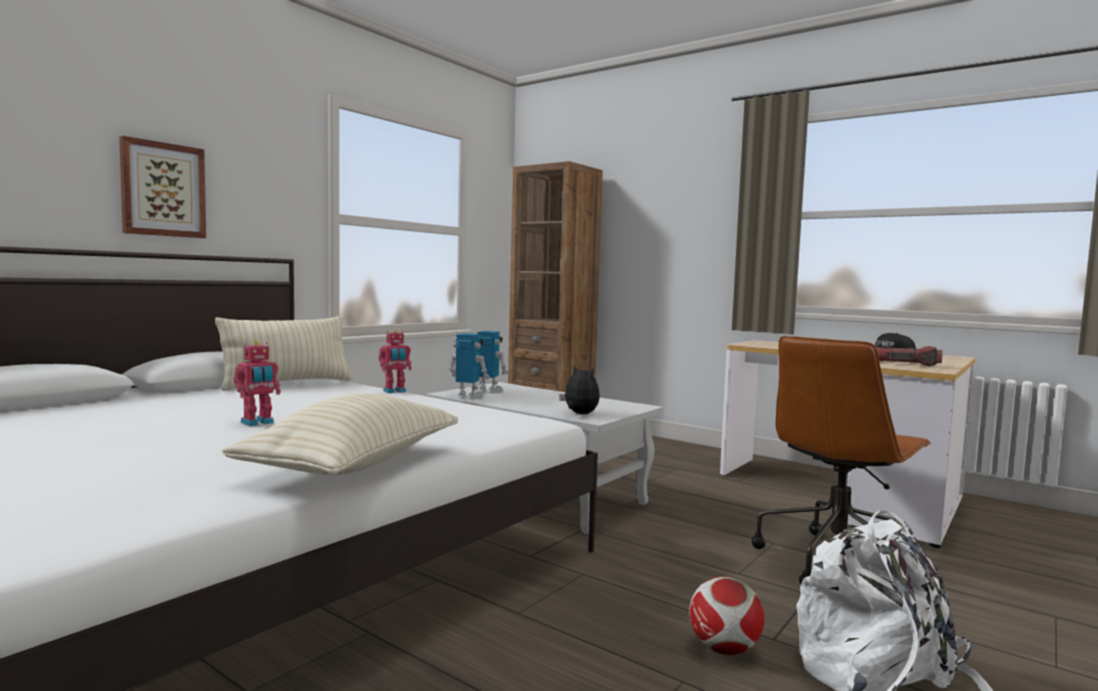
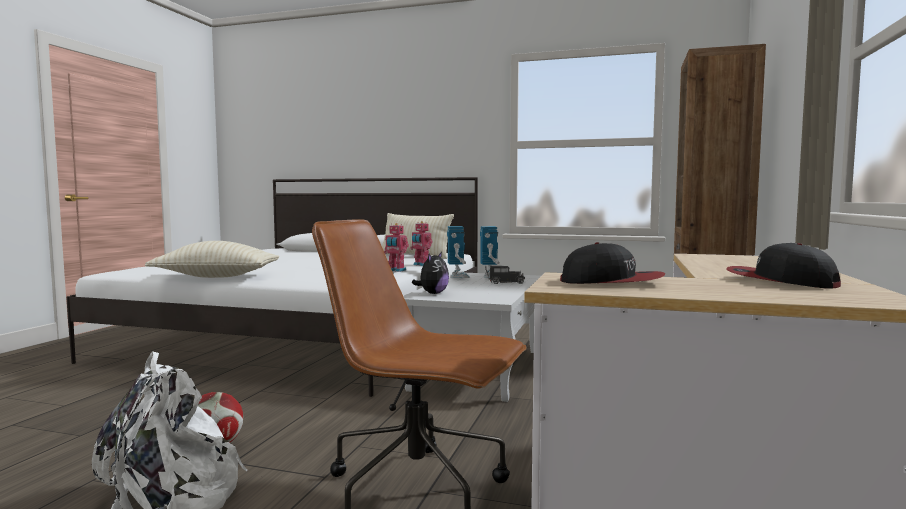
camera: 70 degrees right, 0 degrees up
(163, 189) = (402, 142): picture -> none
(258, 423) = (298, 263): toy robot -> toy robot (396, 270)
(534, 393) = (504, 282): none -> toy truck
(905, 364) = (611, 282): flashlight -> cap

